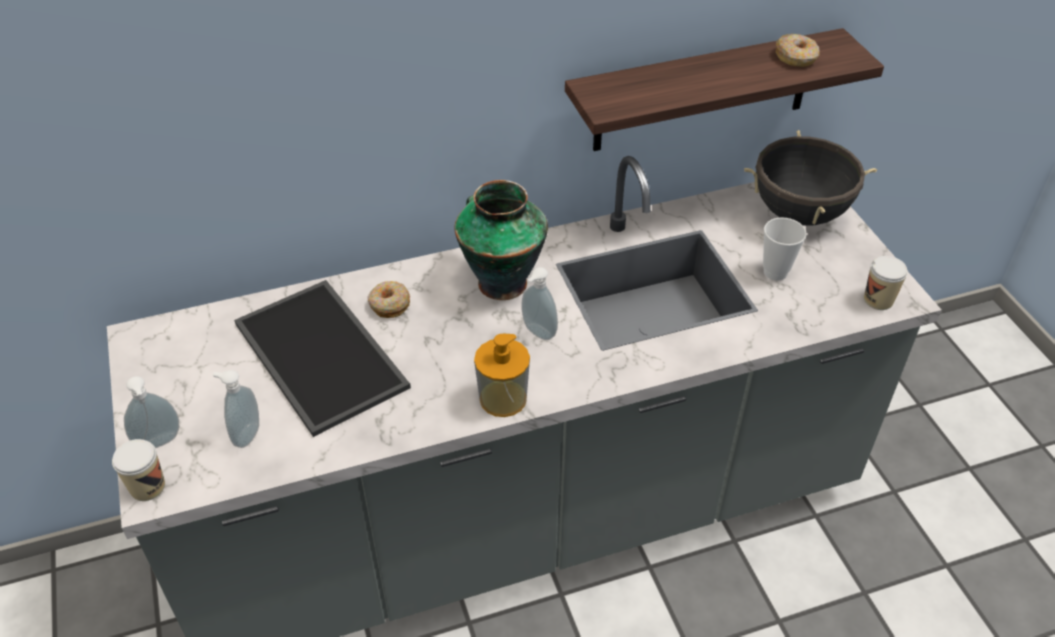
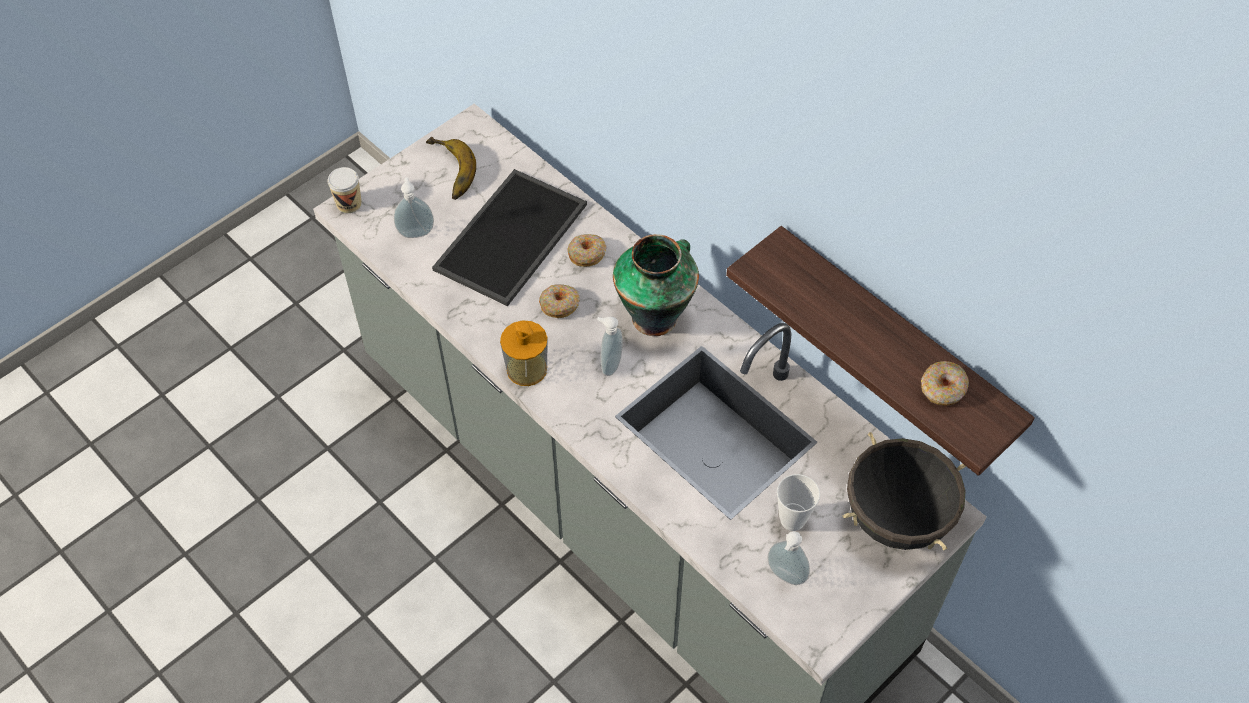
camera: 65 degrees right, 10 degrees up
(160, 443) = (386, 190): soap dispenser -> soap dispenser (784, 577)
(183, 379) = (447, 172): none -> banana
(438, 346) = (559, 305): none -> donut
(878, 300) = (804, 618): cup -> none

